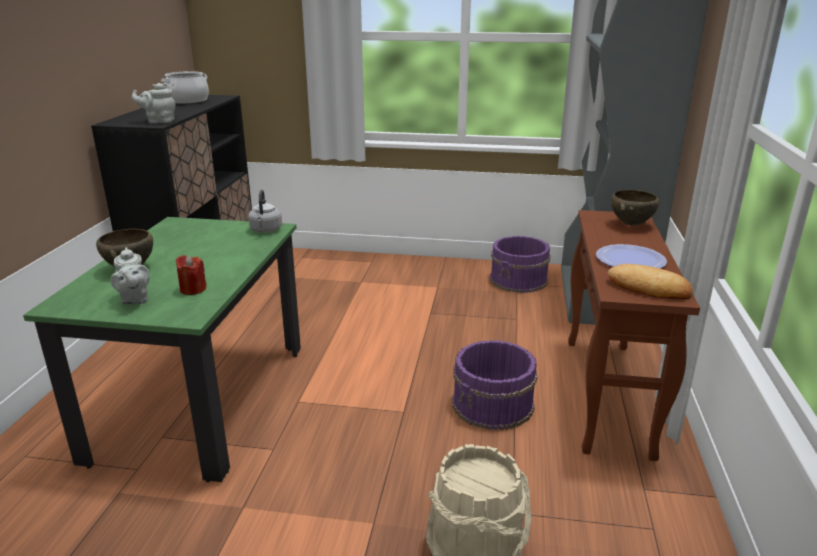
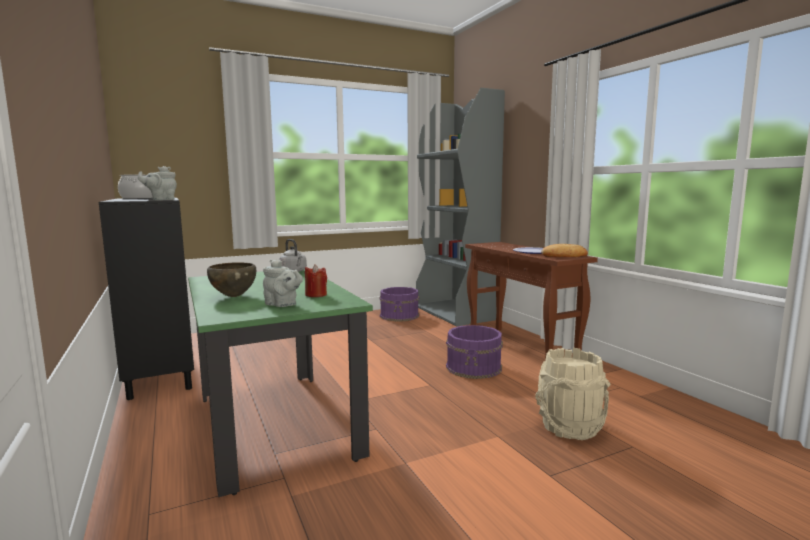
camera: 35 degrees left, 15 degrees down
(631, 225) = (502, 244): brown bowl -> none

